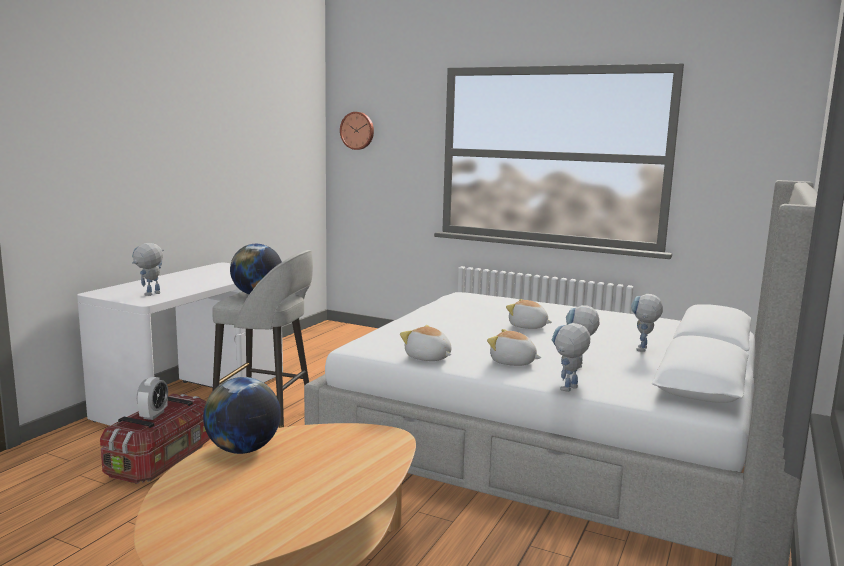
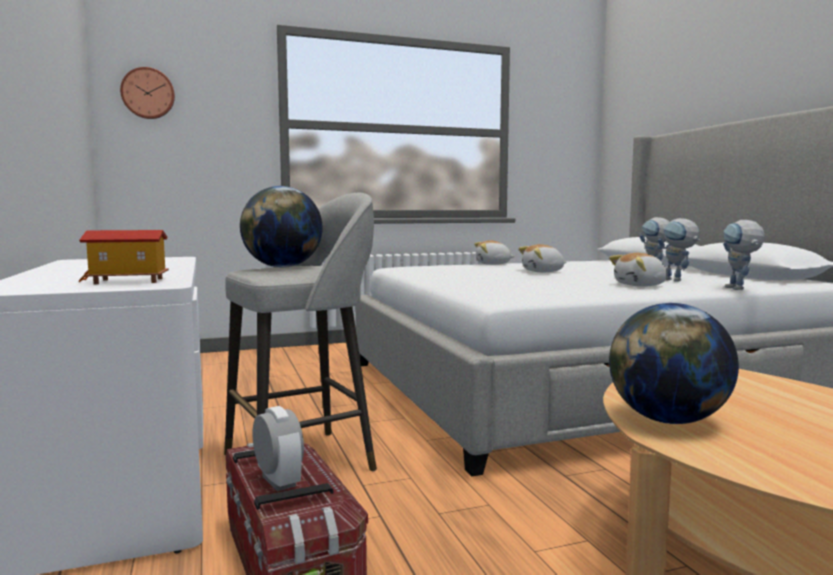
camera: 45 degrees left, 5 degrees down
(150, 295) = (127, 281): toy robot -> toy house
(427, 358) = (586, 294): plush toy -> plush toy (493, 264)

